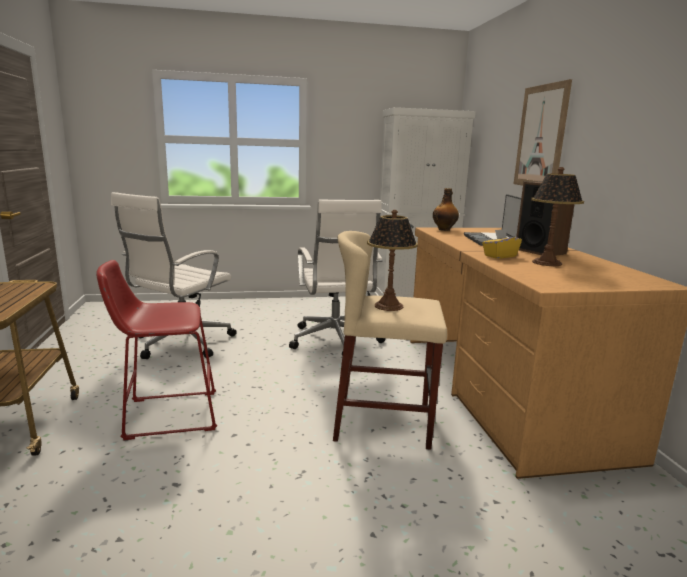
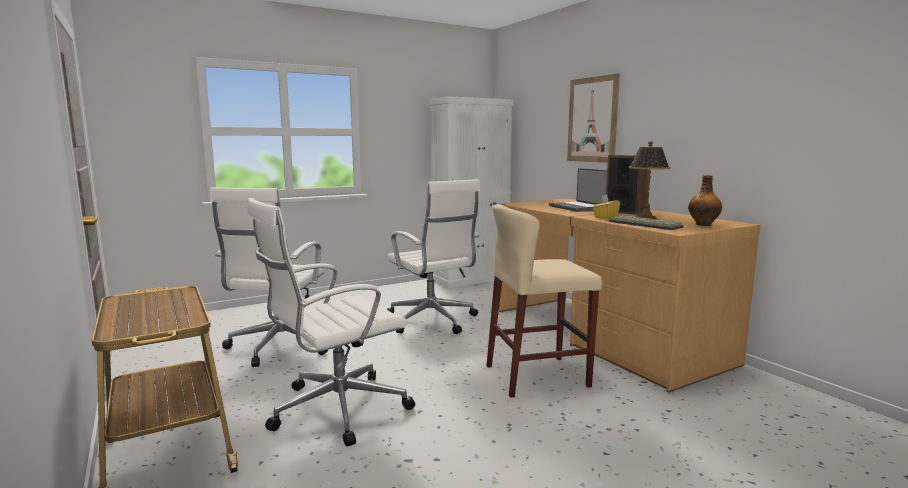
camera: 20 degrees left, 5 degrees down
(166, 415) = (335, 409): red stool -> white office chair
(388, 306) = (541, 267): table lamp -> none
(444, 229) = (524, 203): bottle -> bottle (703, 224)
(529, 271) = (646, 224): none -> keyboard

